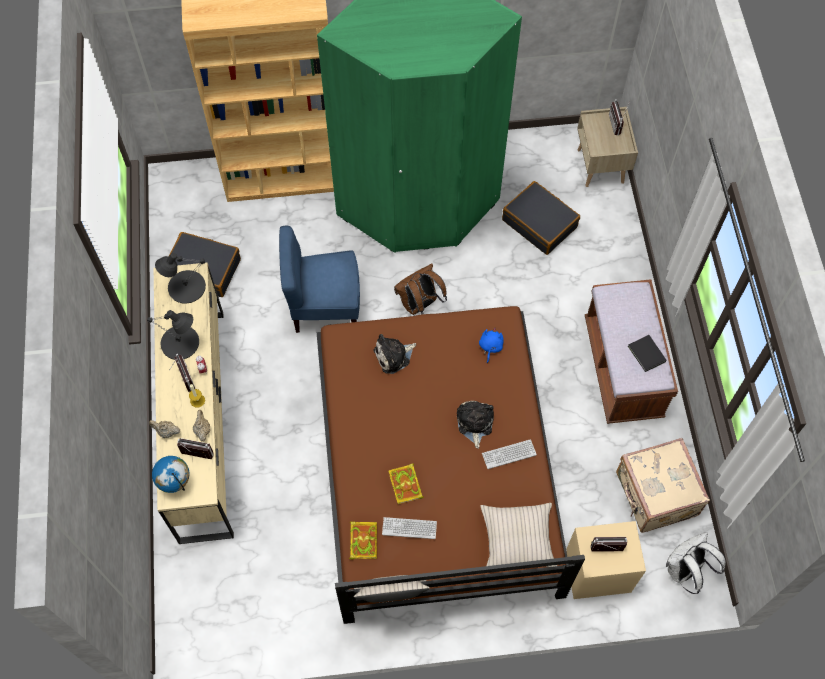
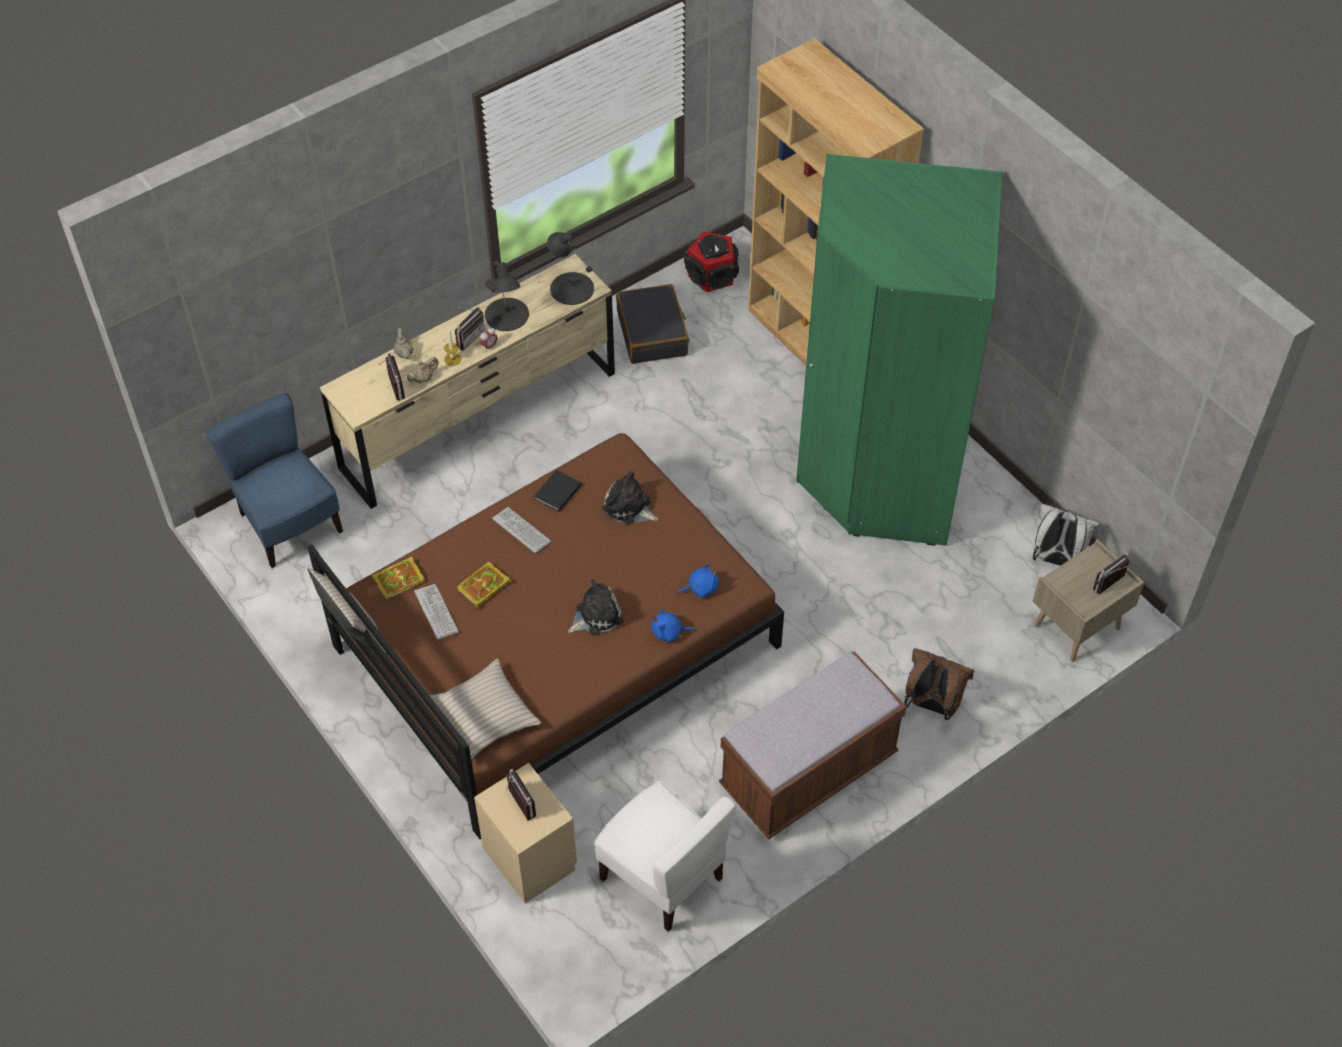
camera: 60 degrees right, 10 degrees down
(176, 483) = (355, 386): globe -> none
(179, 206) = (712, 275): none -> speaker
(325, 307) = (683, 454): blue chair -> blue chair (289, 524)
(419, 305) = (747, 536): brown backpack -> brown backpack (932, 705)
(509, 454) = (579, 663): keyboard -> keyboard (521, 530)
(515, 385) = (669, 632): none -> blue plush toy
(540, 223) = (944, 601): black suitcase -> none
(646, 355) = (795, 741): black book -> black book (556, 492)
(655, 495) = (663, 877): beige suitcase -> white chair
(684, 570) = (586, 949): white backpack -> white backpack (1056, 560)

